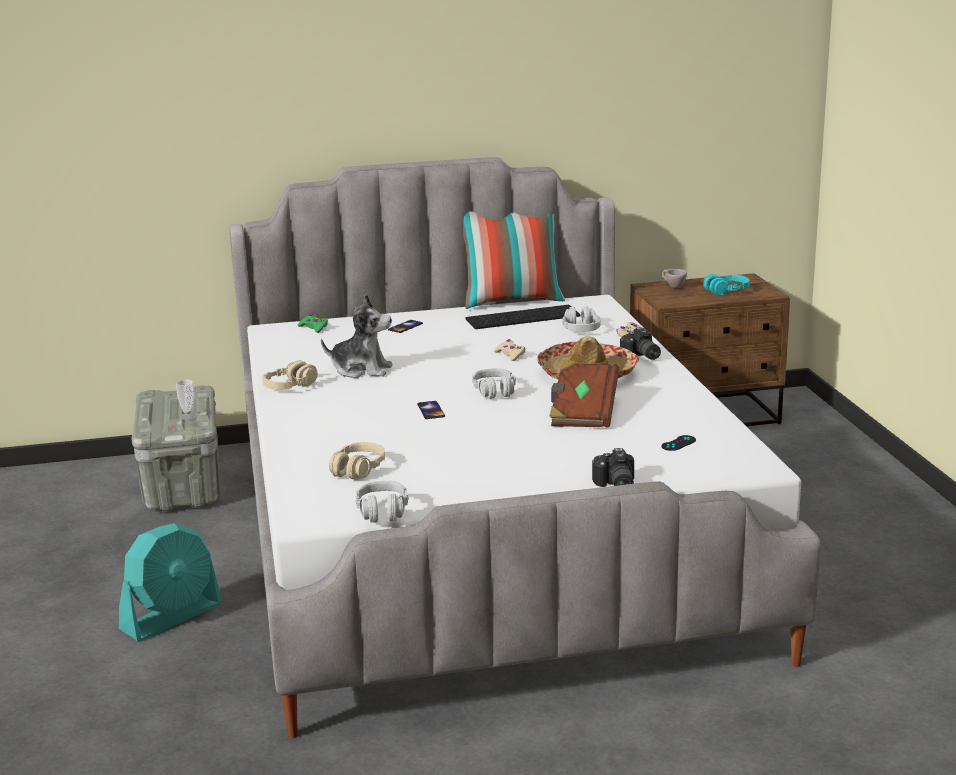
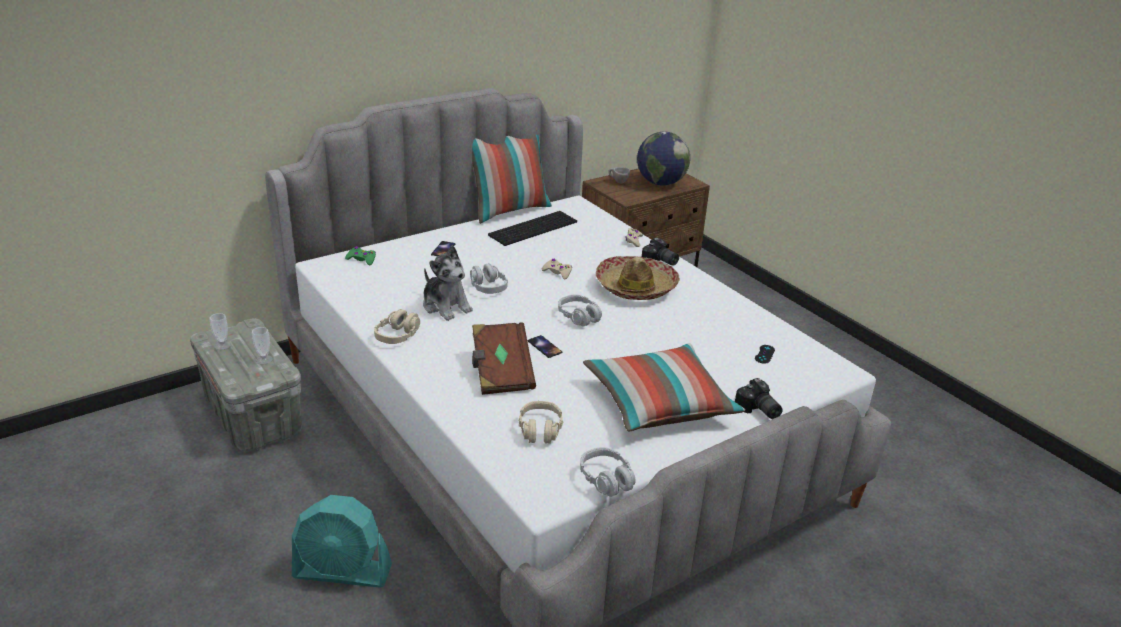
camera: 25 degrees left, 10 degrees up
(159, 401) = (222, 345): none -> cup
(172, 617) = (342, 571): turquoise fan -> turquoise fan turned 75 degrees clockwise
(361, 370) = (446, 306): plush toy -> plush toy turned 60 degrees clockwise
(506, 467) = (659, 404): none -> pillow
(581, 329) = (589, 237): grey headphones -> grey headphones (488, 287)
(582, 412) = (667, 331): brown book -> brown book (501, 372)
(726, 291) = (660, 183): turquoise headphones -> globe

